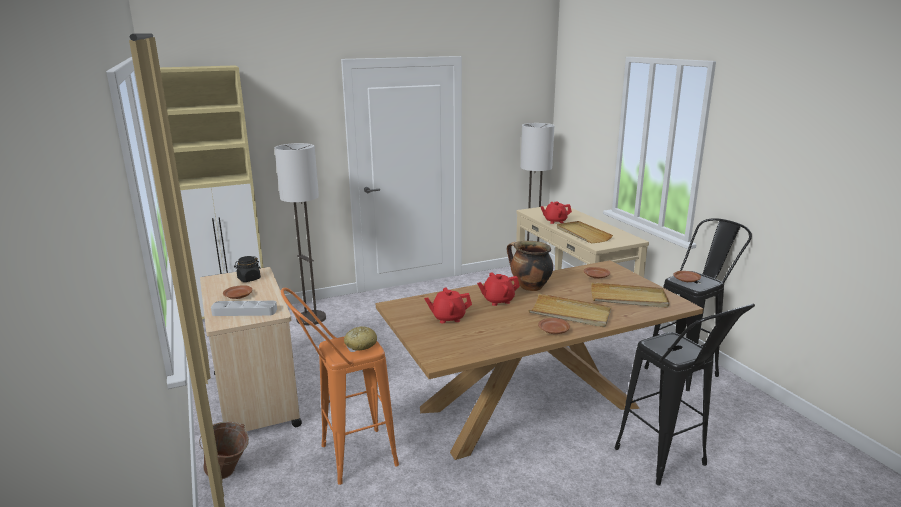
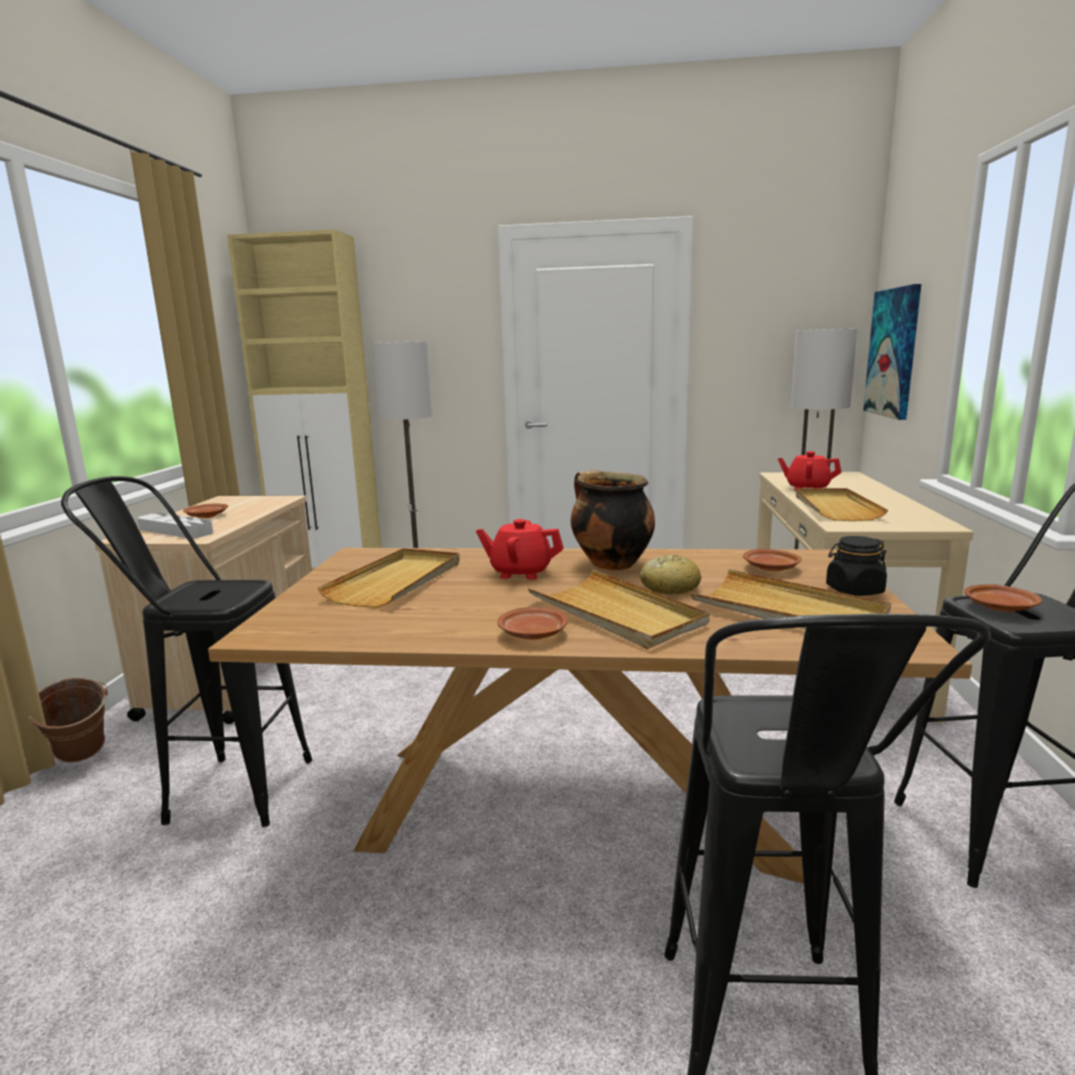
camera: 30 degrees right, 5 degrees down
(249, 279) = (257, 503): black jar -> black jar (854, 590)
(346, 459) = (220, 790): orange stool -> black stool
(360, 344) = (225, 593): bread -> bread (669, 587)
(448, 318) = (397, 581): red teapot -> beige tray
(572, 138) = (893, 352): none -> picture

